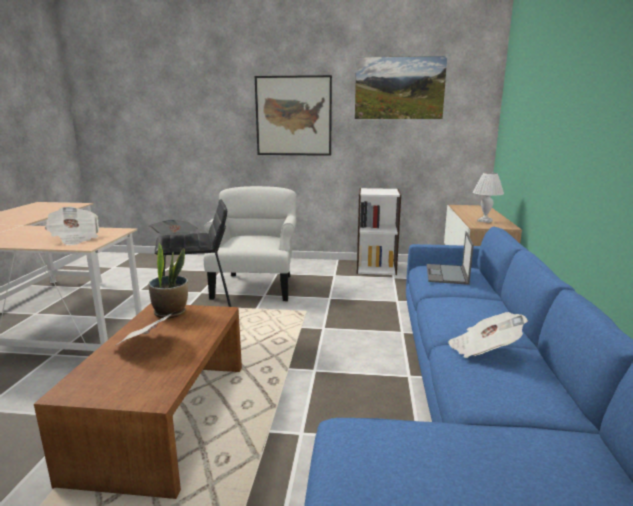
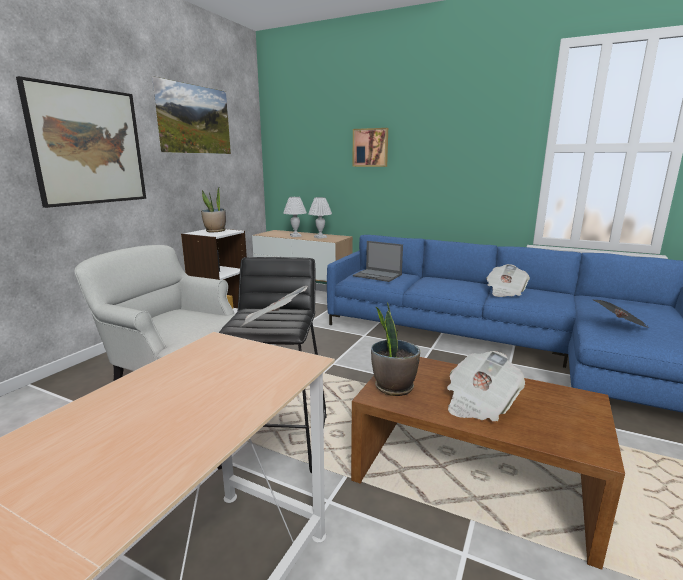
camera: 70 degrees left, 0 degrees up
(75, 239) = (234, 375): newspaper -> newspaper (619, 327)
(383, 191) = (215, 231): none -> potted plant
(472, 214) = (296, 236): none -> white table lamp
(551, 111) = (370, 147): none -> picture

